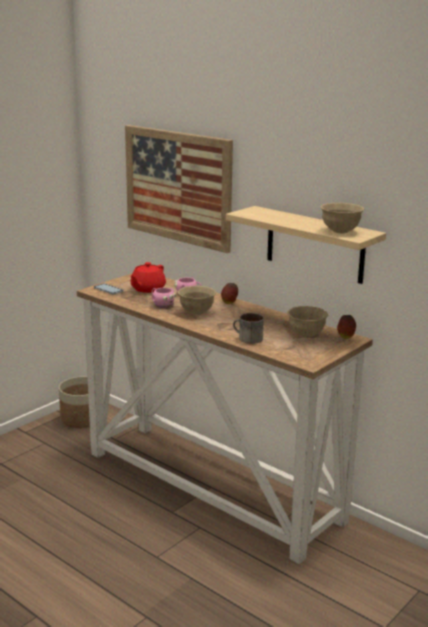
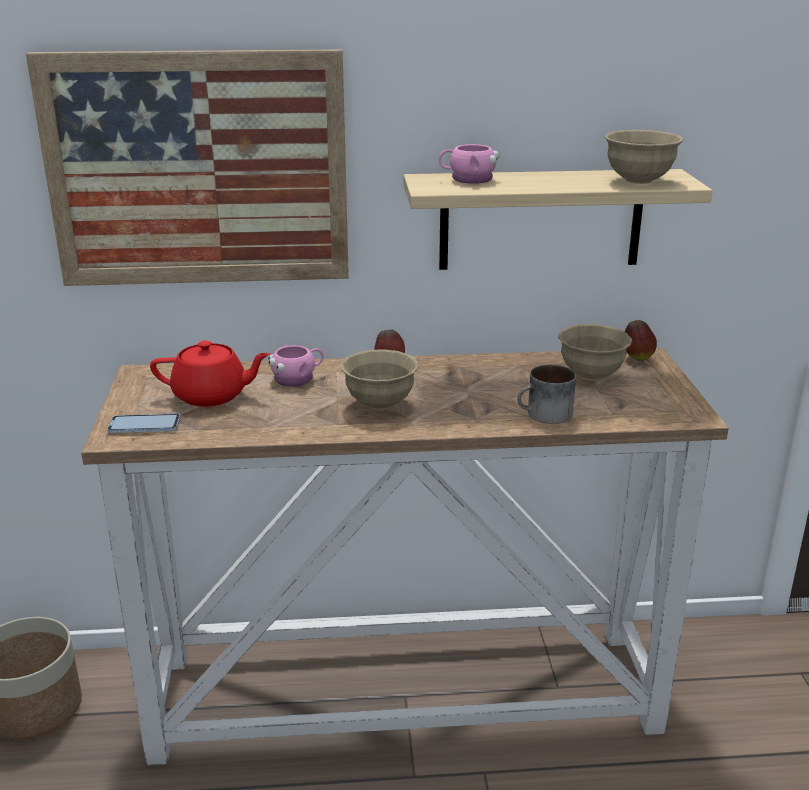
camera: 45 degrees left, 5 degrees up
(147, 289) = (211, 396): red teapot -> red teapot turned 75 degrees counterclockwise
(162, 304) = (298, 413): pink mug -> pink mug (468, 179)

